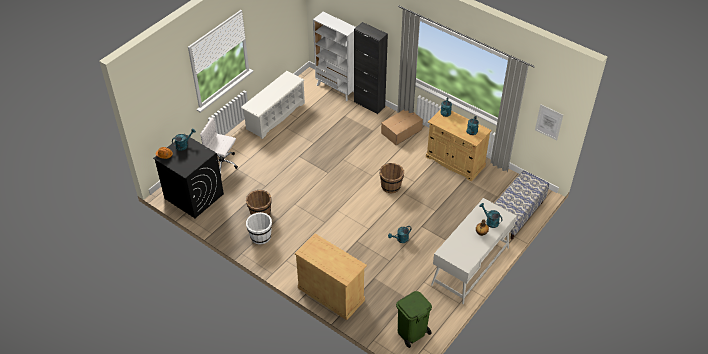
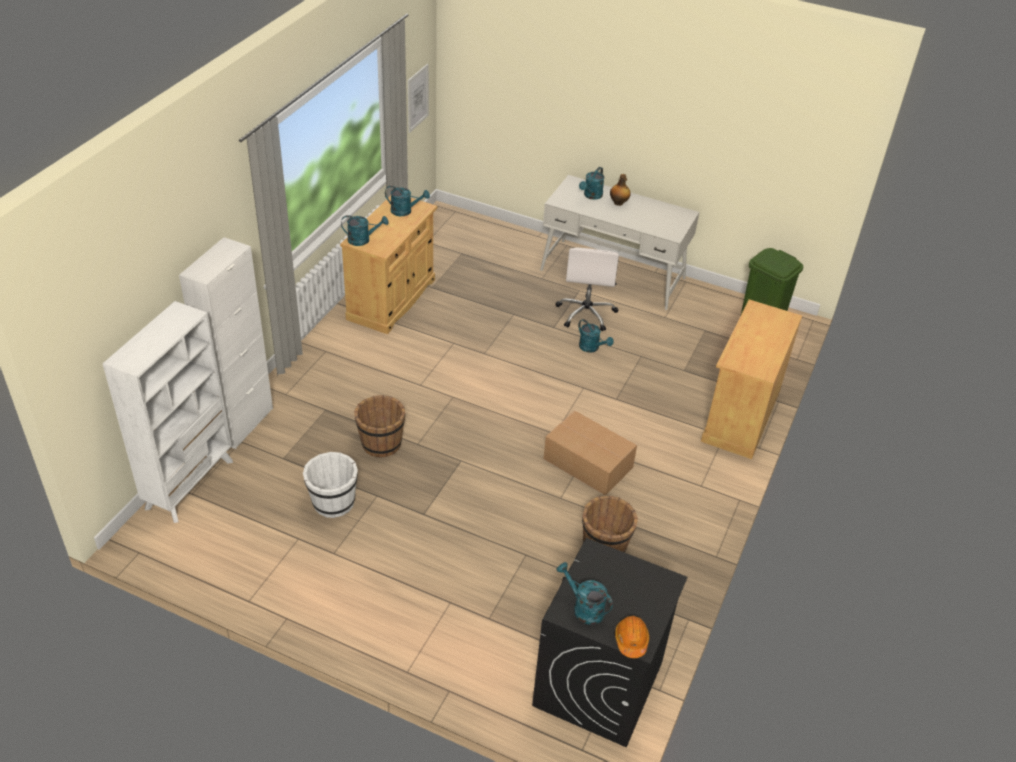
camera: 105 degrees left, 5 degrees down
(223, 164) = (481, 651): white office chair -> white office chair (586, 313)
(260, 236) = (662, 534): white bucket -> white bucket (333, 503)
(275, 116) = (295, 582): white shoe rack -> none
(369, 104) = (242, 423): black cabinet -> white cabinet
(391, 186) = (472, 370): brown bucket -> brown bucket (381, 443)
(401, 131) = (322, 370): cardboard box -> cardboard box (588, 464)
(516, 215) = (494, 235): bench -> none

